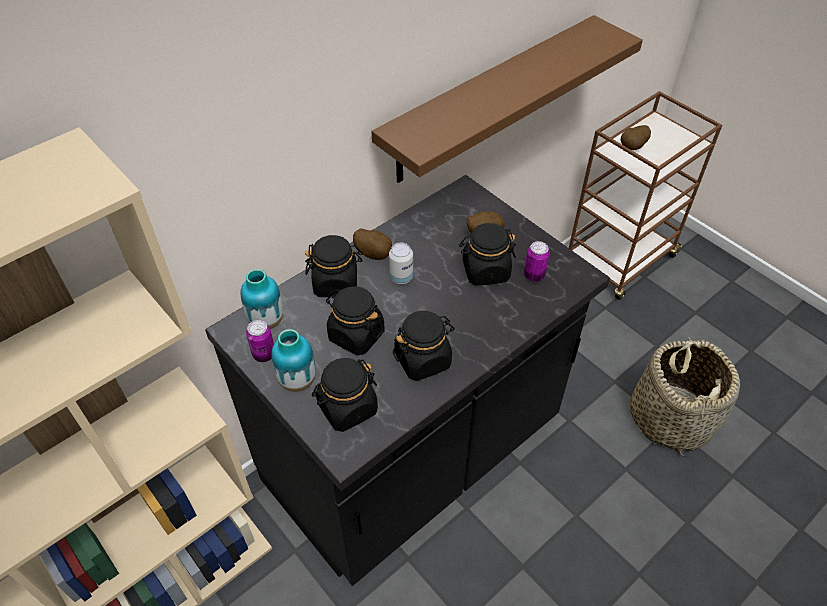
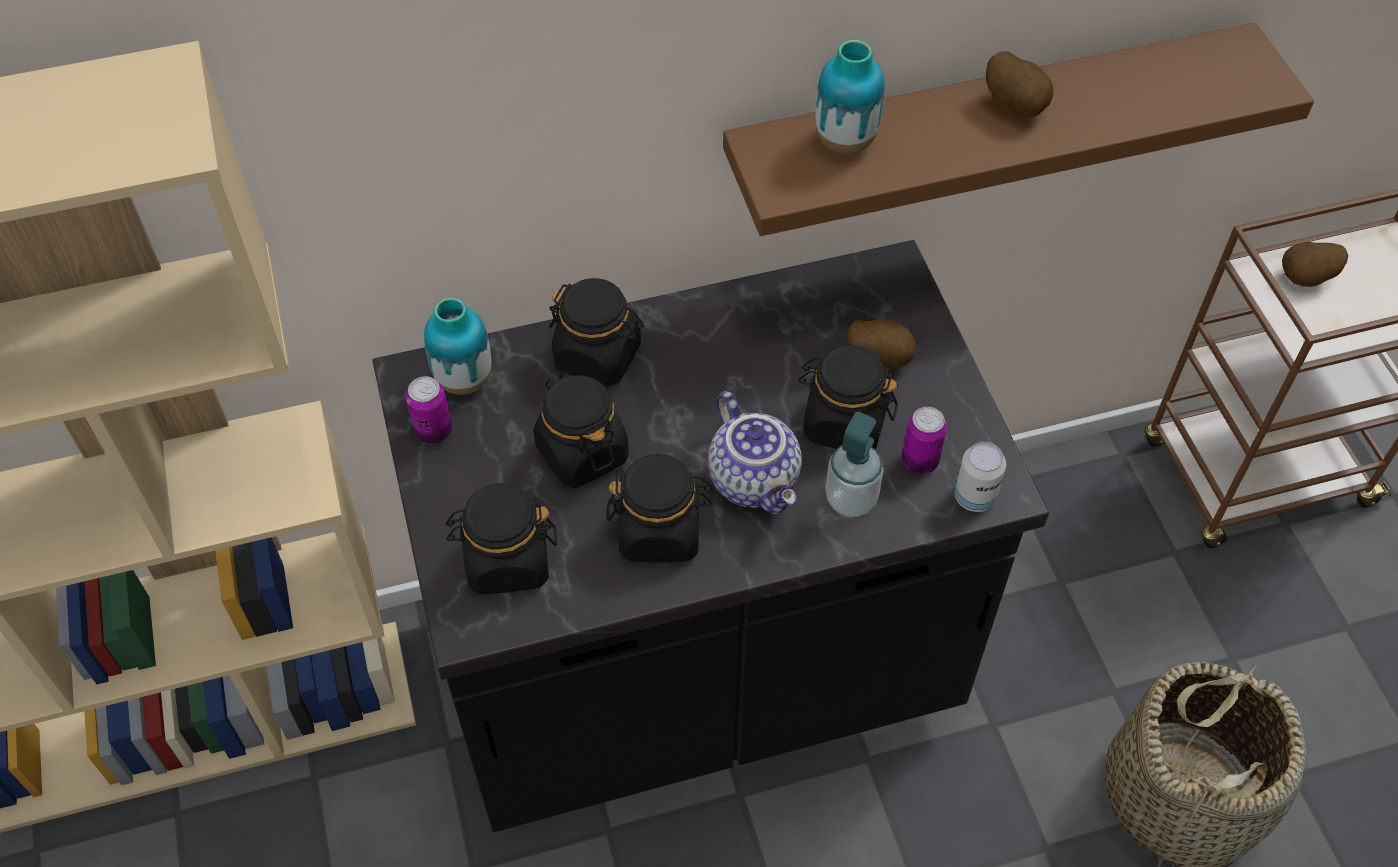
camera: 25 degrees right, 5 degrees up
(297, 381) = (459, 491): vase -> vase (845, 141)
(374, 254) = (683, 328): potato -> potato (1016, 106)
(401, 277) = (703, 384): can -> can (974, 497)
(458, 315) = (756, 480): none -> teapot
(512, 306) = (851, 499): none -> soap dispenser

